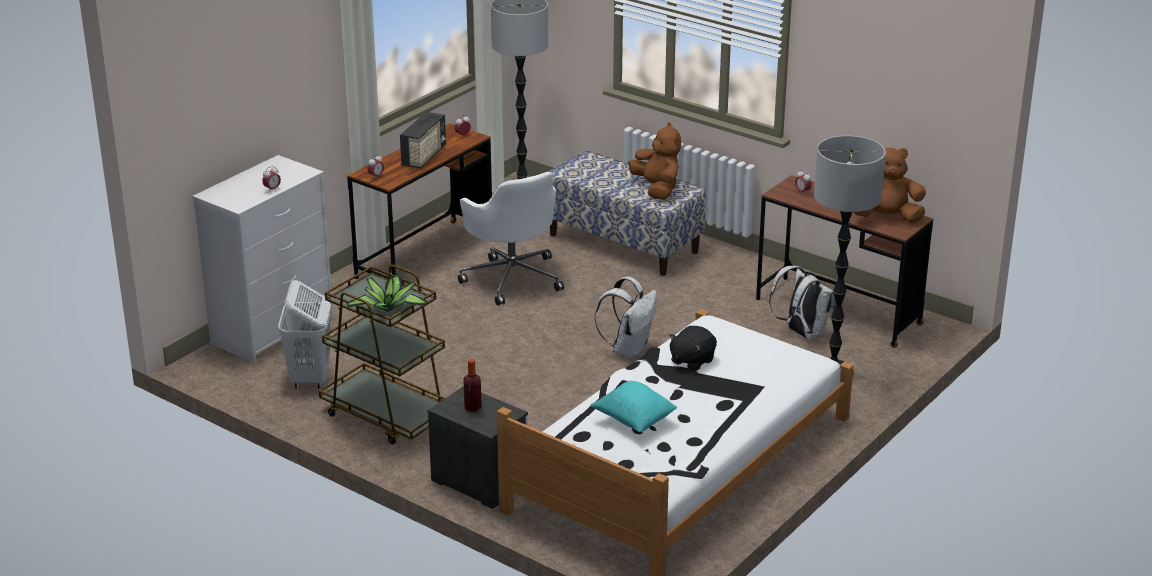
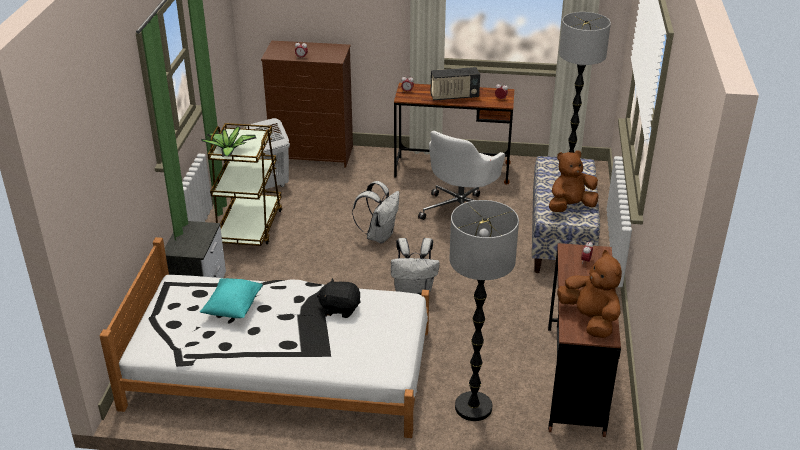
camera: 60 degrees right, 5 degrees up
(273, 329) = (313, 154): white dresser -> brown dresser
(473, 408) = (193, 235): bottle -> none
(657, 189) = (570, 207): brown plush toy -> brown plush toy turned 150 degrees counterclockwise
(802, 333) = (521, 370): white backpack -> white backpack (379, 235)

